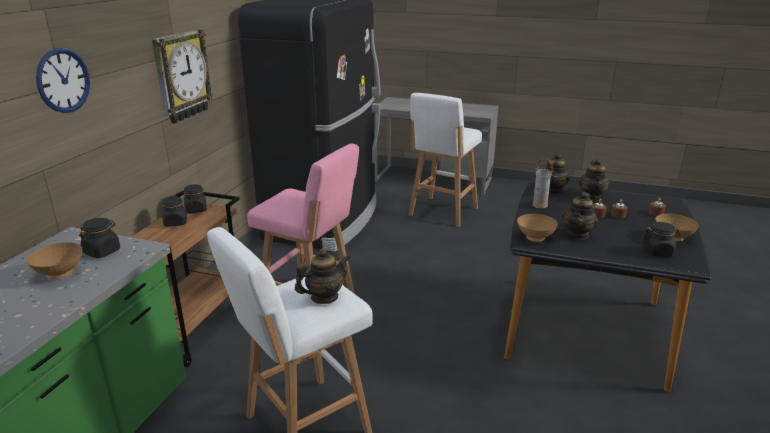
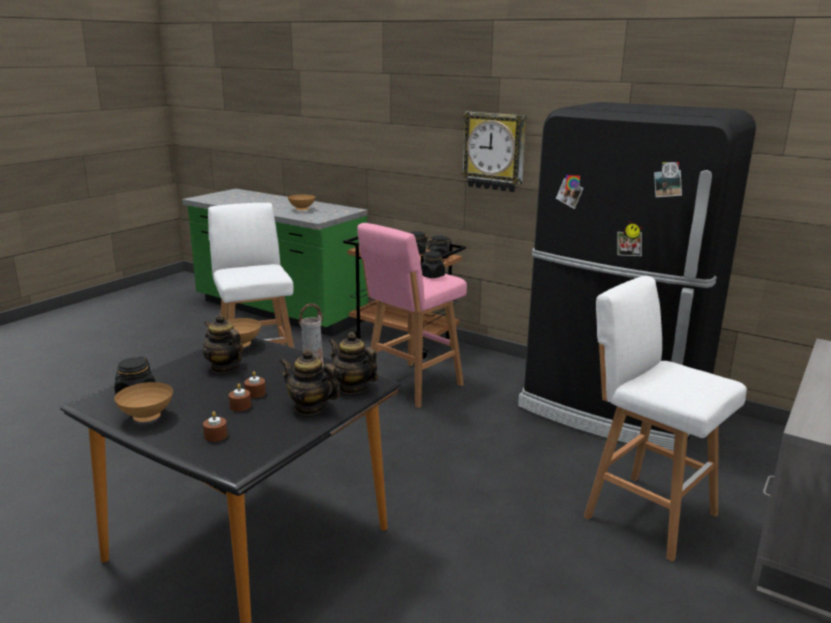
camera: 105 degrees right, 5 degrees down
(63, 80) = (388, 120): wall clock -> none
(102, 251) = (322, 214): black jar -> black jar (432, 276)
(324, 297) = (245, 274): teapot -> none

